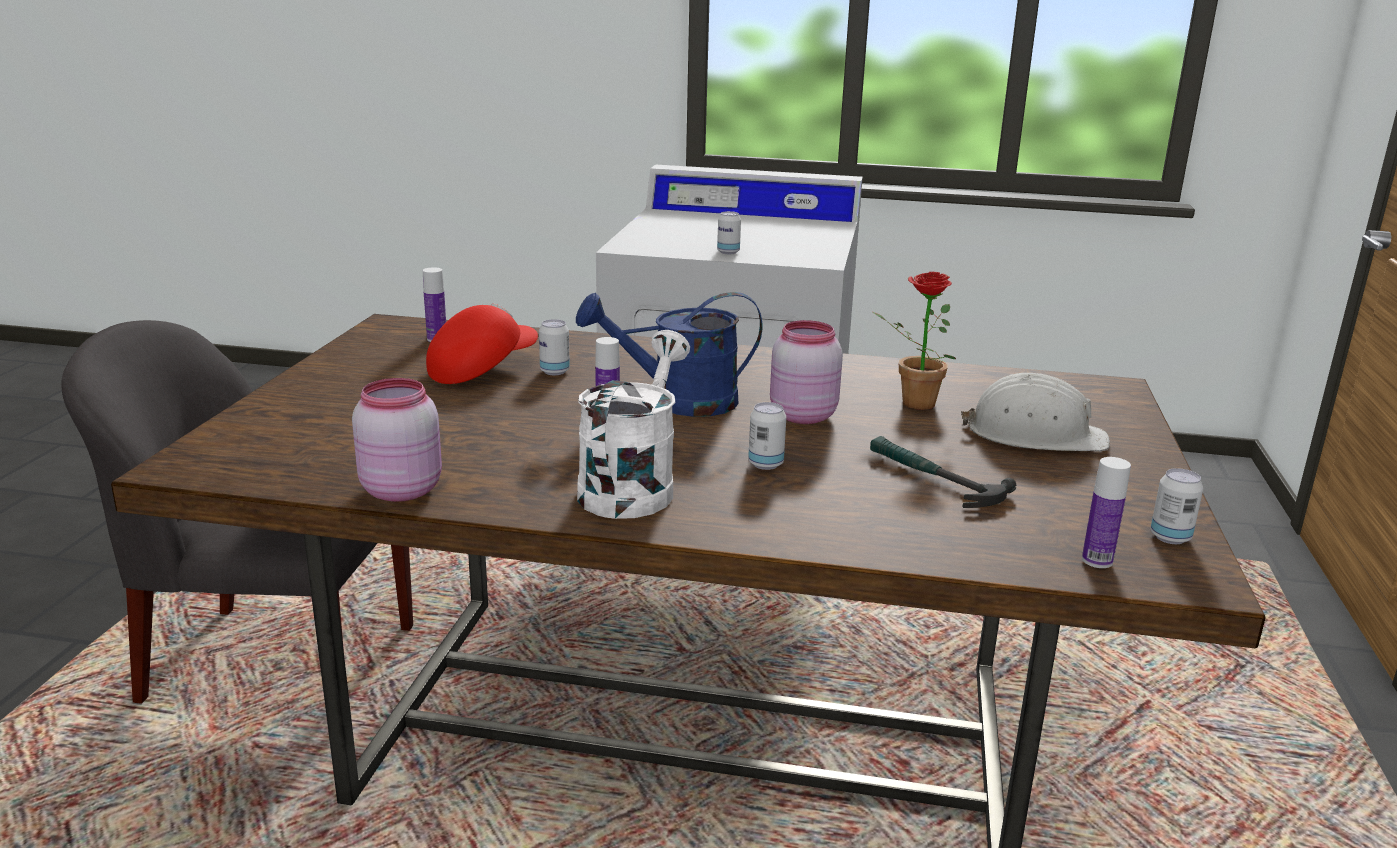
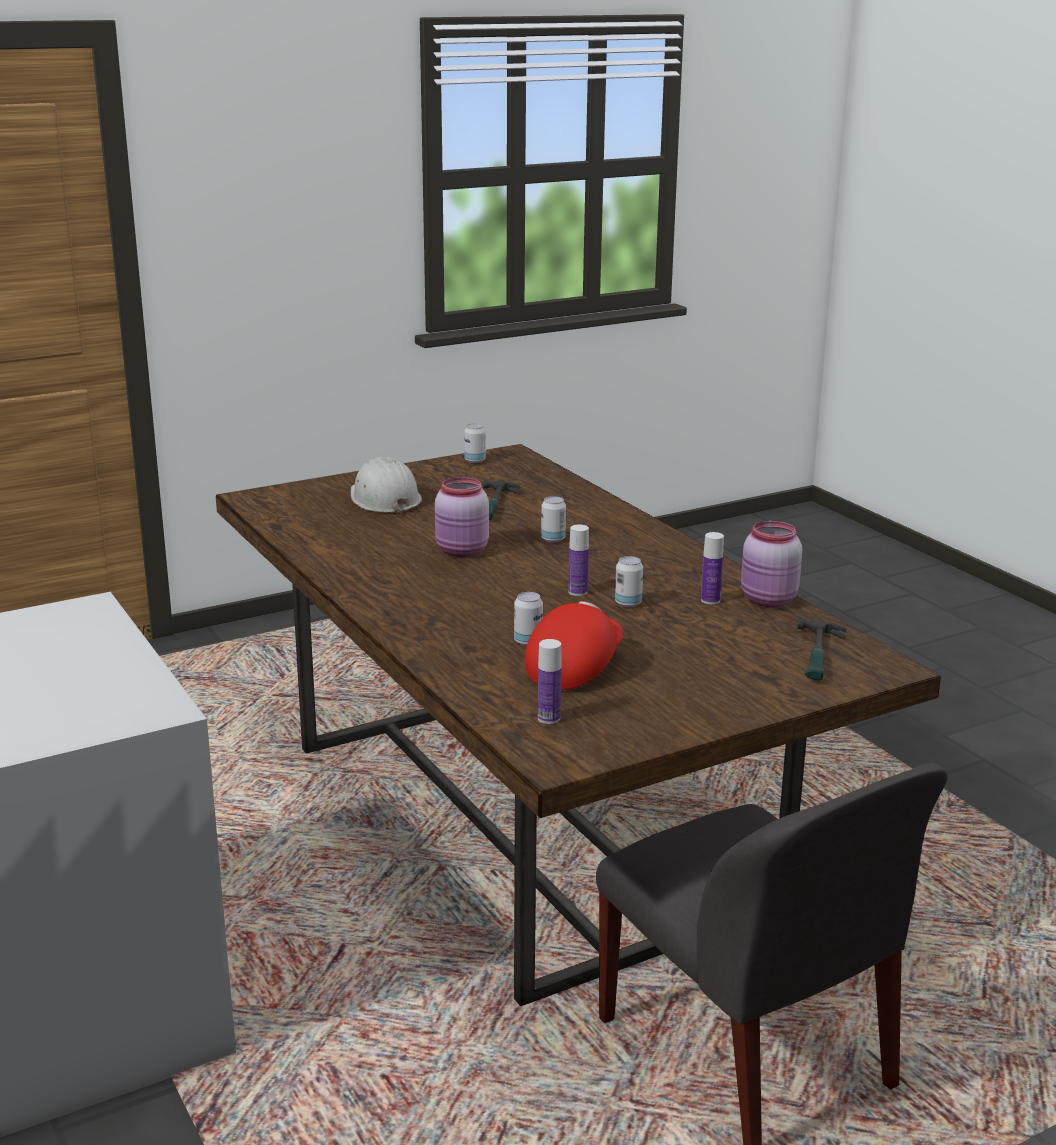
camera: 130 degrees left, 0 degrees up
(269, 450) = (819, 656): none -> hammer
(481, 369) = (574, 667): red cap -> red cap turned 120 degrees clockwise
(632, 486) = (643, 556): white watering can -> none
(678, 402) = (506, 586): blue watering can -> none
(728, 252) = (104, 656): can -> can (628, 603)
(911, 403) = (384, 533): potted plant -> none
(1097, 560) = (526, 467): bottle -> bottle (710, 600)

